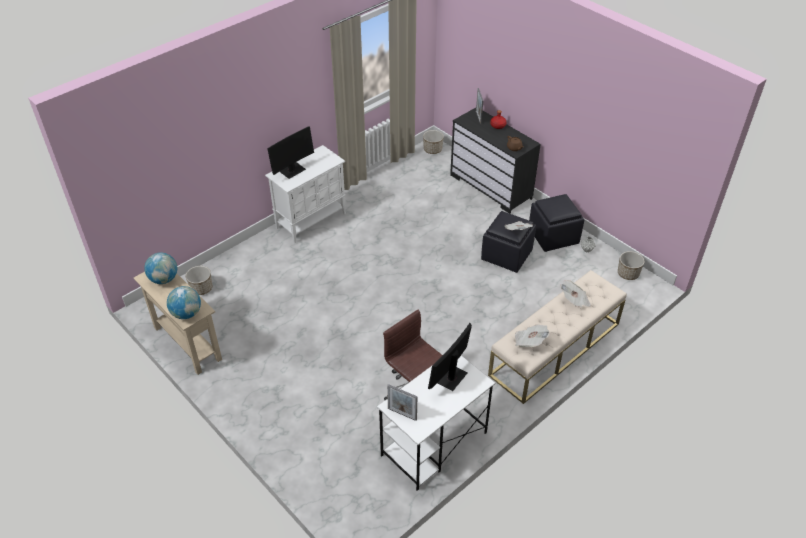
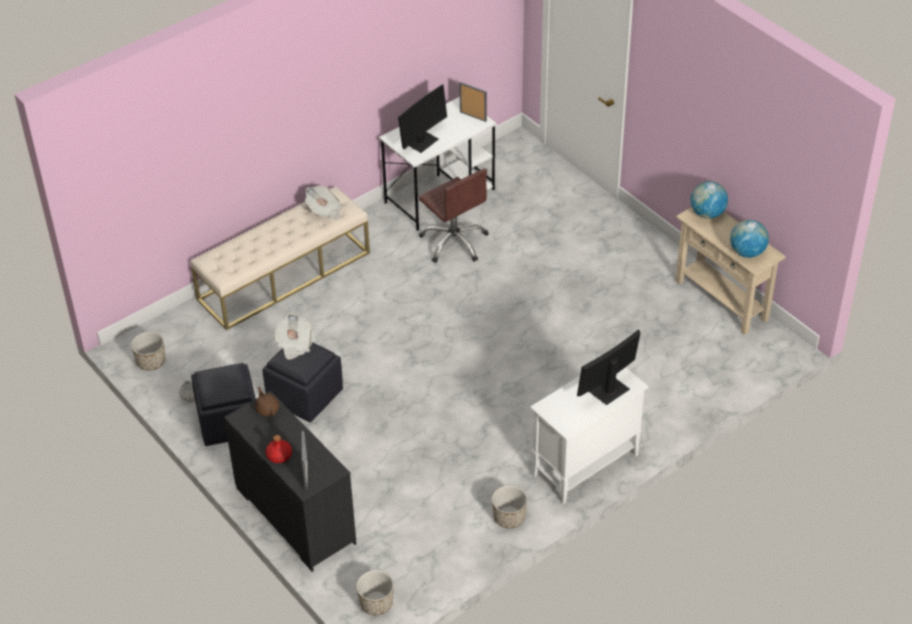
camera: 175 degrees left, 0 degrees up
(201, 288) = (724, 367): planter -> planter (509, 517)
(574, 300) = (256, 250): newspaper -> none

